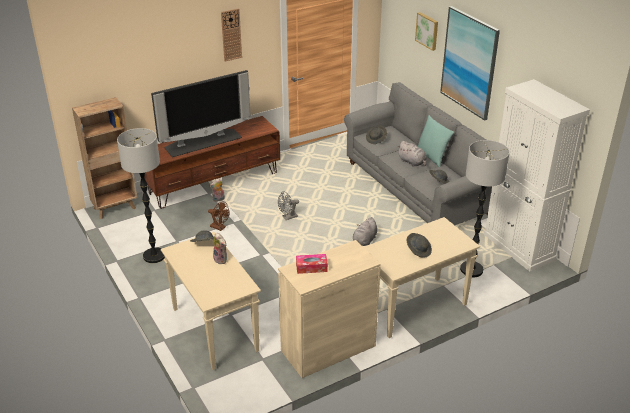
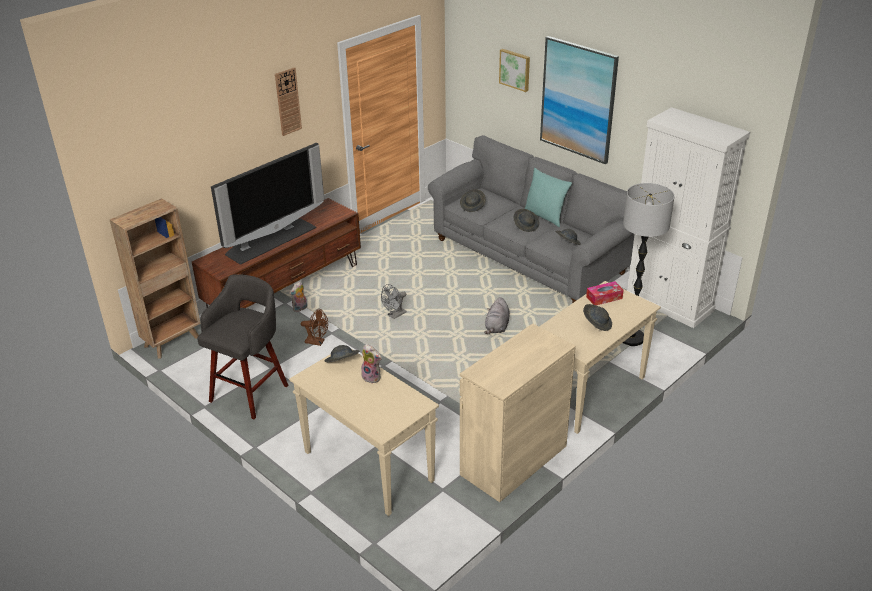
camera: 15 degrees left, 0 degrees up
(154, 256) = (251, 392): floor lamp -> grey stool
(311, 267) = (499, 365): tissue box -> tissue box (604, 297)
(412, 162) = (526, 226): grey plush toy -> grey hat

